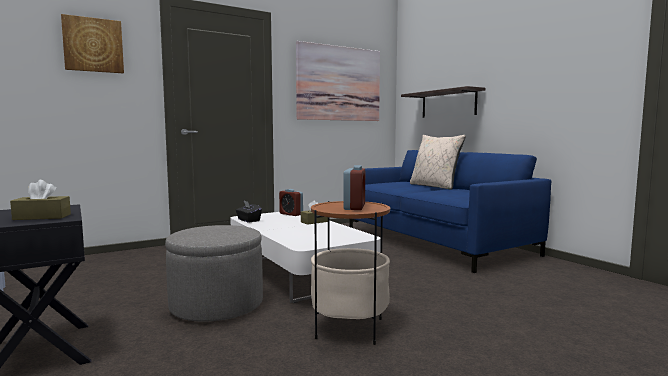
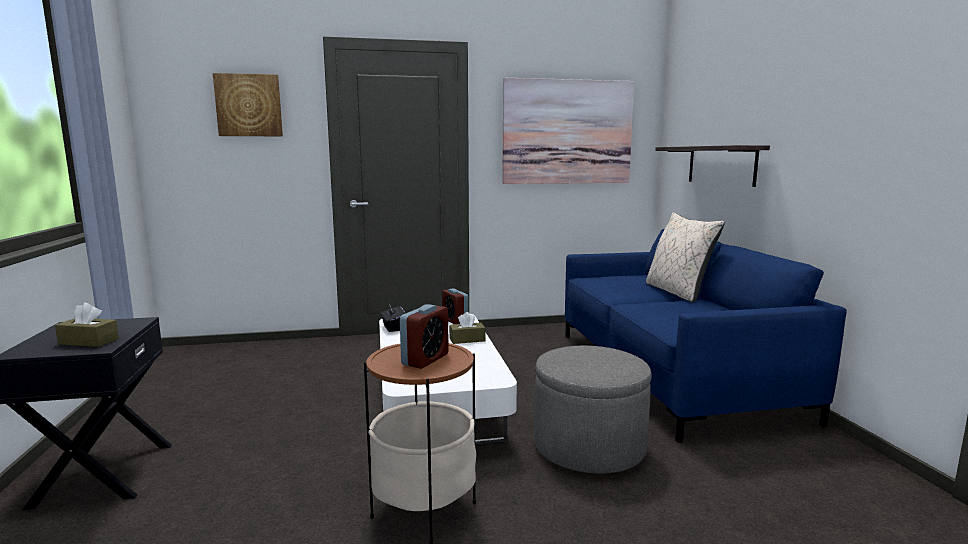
camera: 20 degrees right, 5 degrees up
(217, 305) = (310, 440): grey ottoman -> grey ottoman (589, 447)

